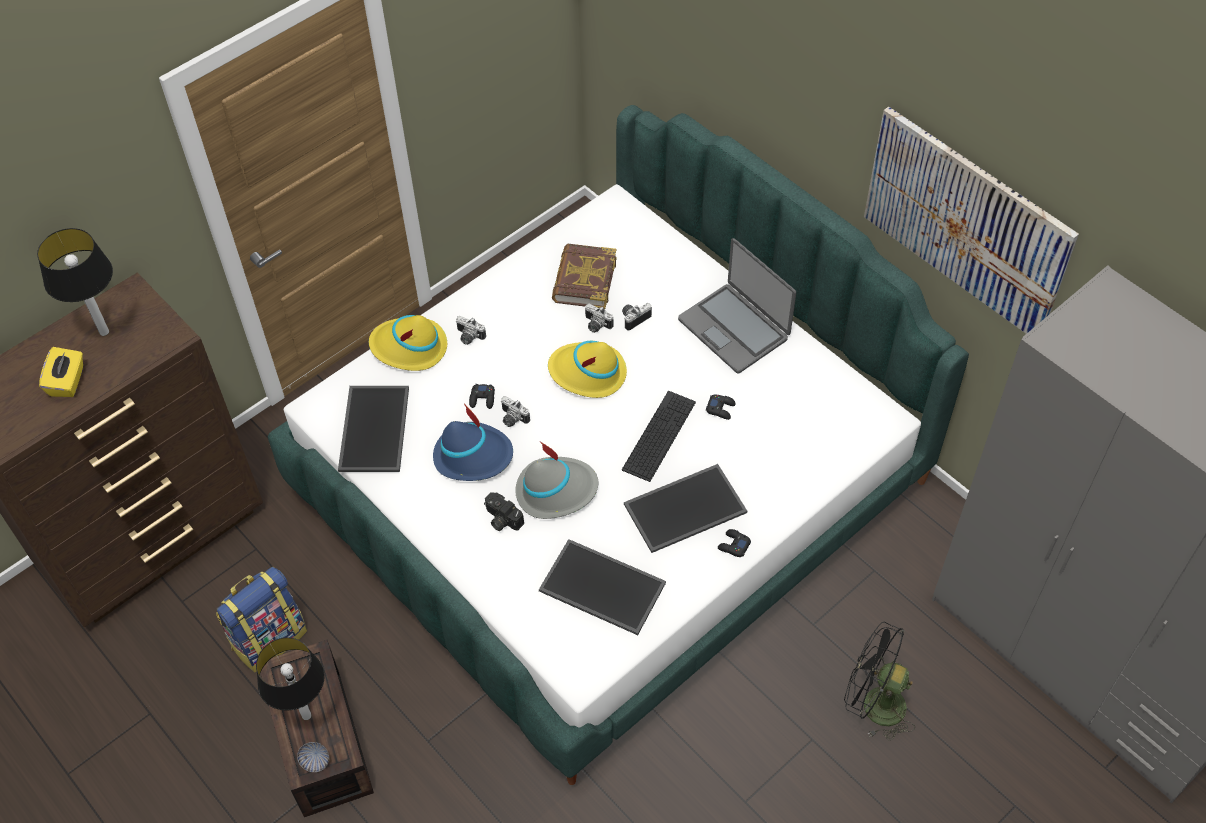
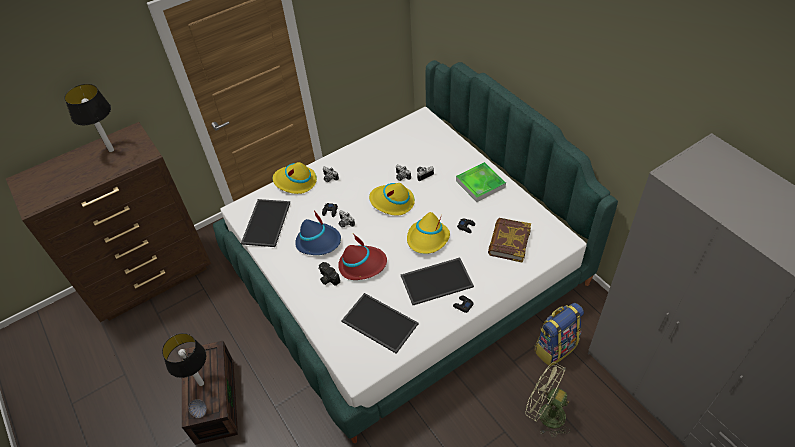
camera: 10 degrees right, 5 degrees down
(68, 382) = (83, 174): yellow tissue box -> none
(269, 638) = (199, 338): backpack -> backpack (555, 347)
(556, 490) = (362, 264): grey hat -> red hat
(584, 280) = (398, 153): book -> book (509, 242)
(659, 435) = (427, 239): keyboard -> yellow hat
(734, 328) = (480, 184): laptop -> tray
(873, 704) = (545, 414): black fan -> green fan
(965, 222) = (619, 114): picture -> none

